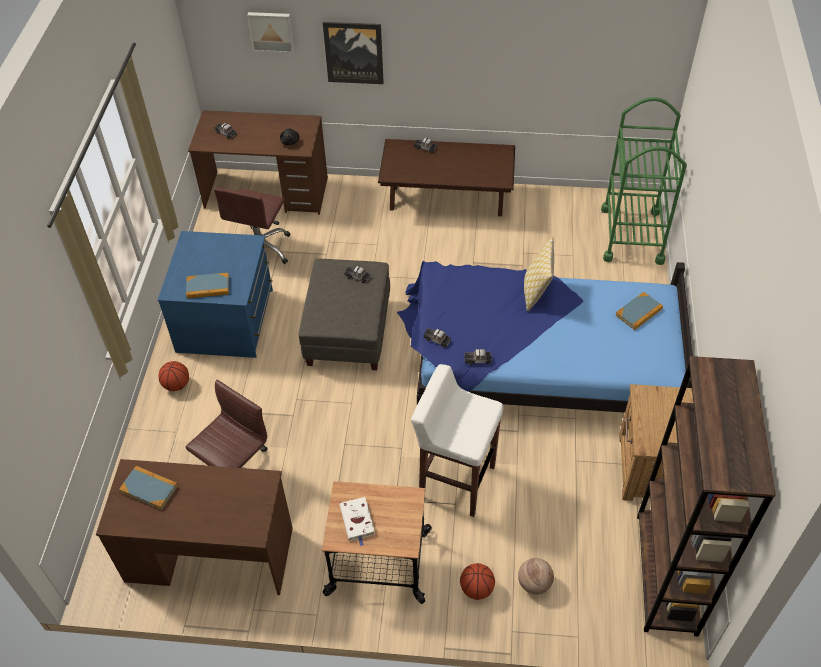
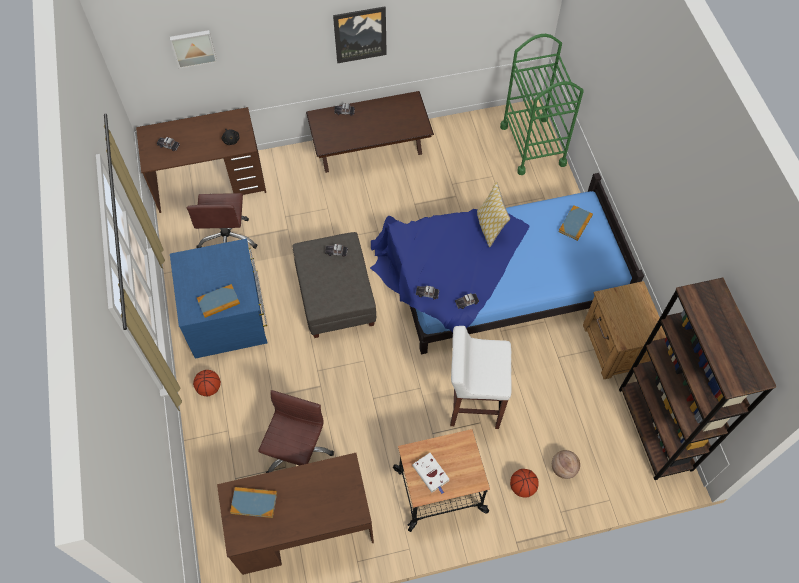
camera: 20 degrees left, 10 degrees up
(354, 52) = (272, 49): picture -> picture (360, 34)

